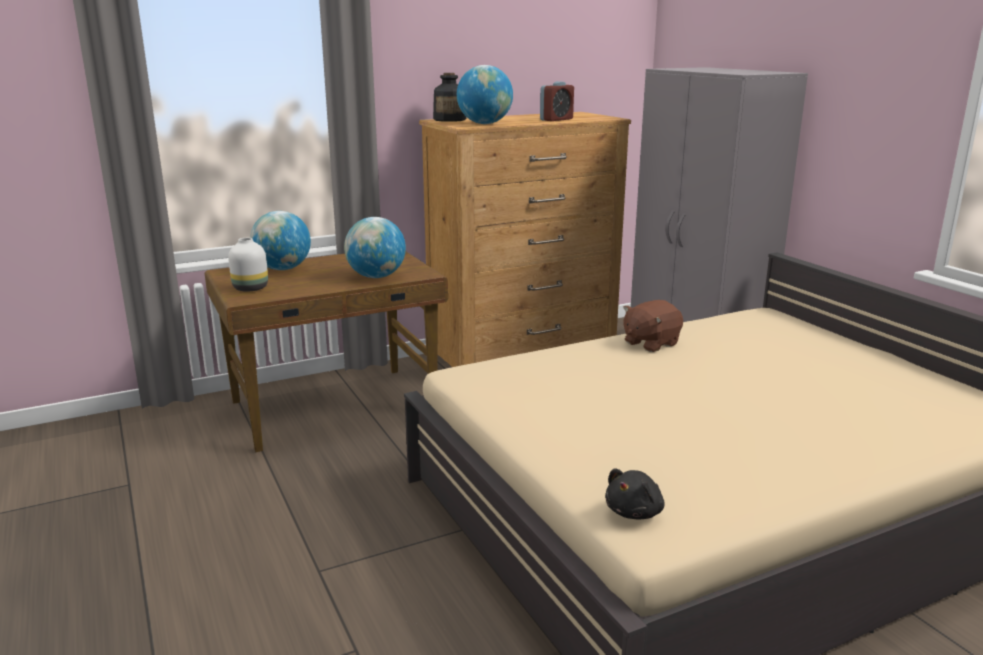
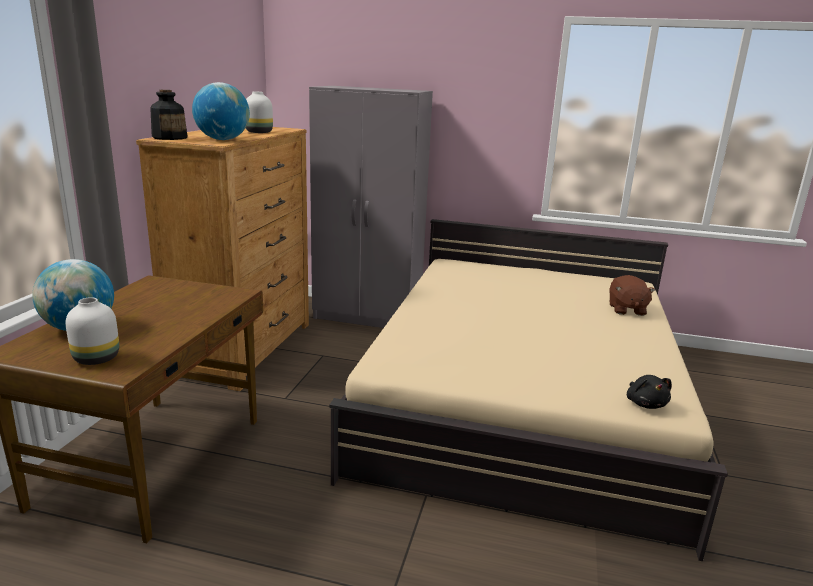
camera: 50 degrees left, 0 degrees up
(376, 277) = (202, 307): globe -> none
(556, 119) = (258, 132): alarm clock -> white vase
(650, 343) = (436, 300): brown plush toy -> brown plush toy (626, 309)

